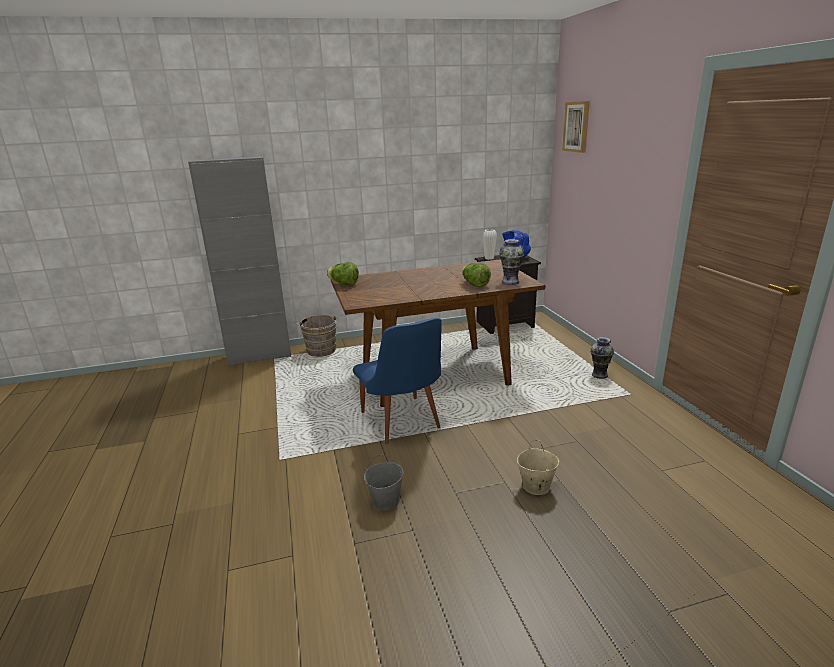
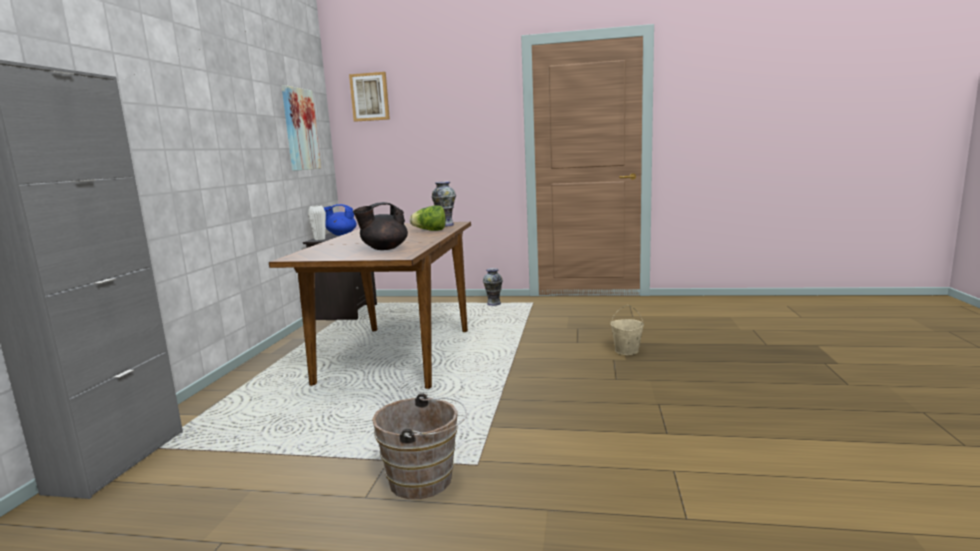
camera: 65 degrees left, 10 degrees down
(321, 352) = (215, 408): brown bucket -> brown bucket (426, 480)
(344, 284) = (314, 258): lettuce -> none
(383, 292) = (384, 248): none -> black teapot
(386, 501) = (608, 409): grey bucket -> none
(403, 424) = (479, 383): blue chair -> none
(496, 160) = (300, 129): none -> picture

